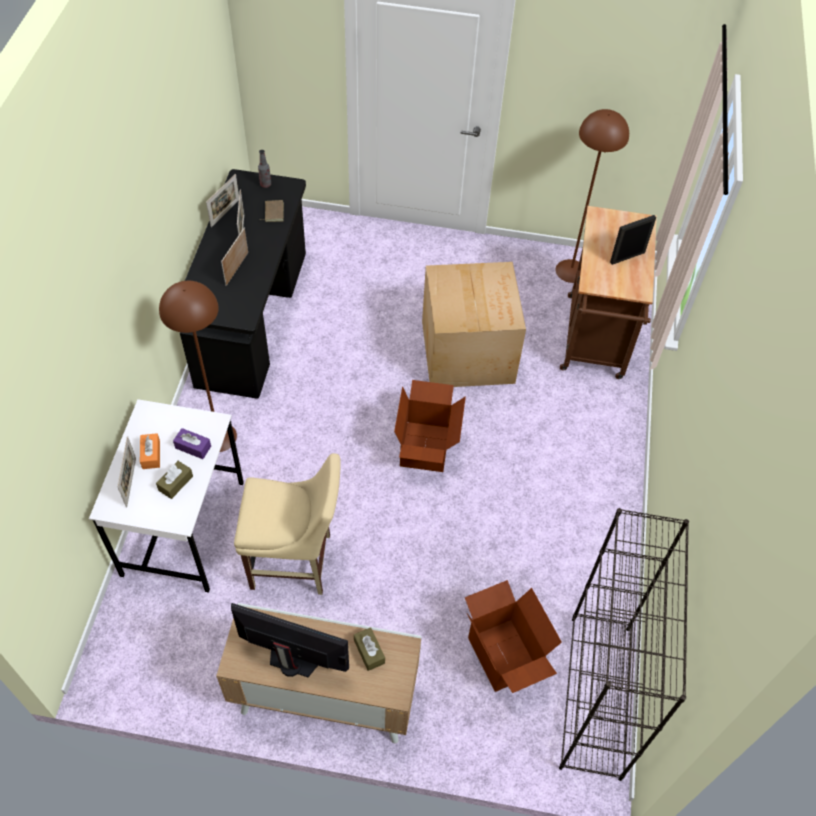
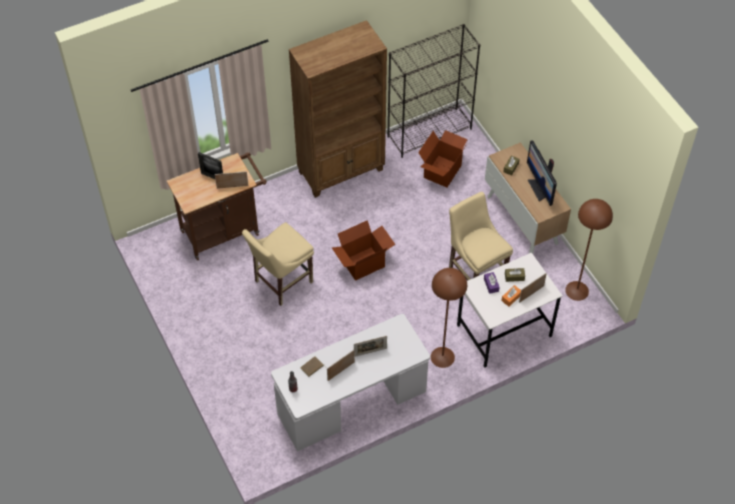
camera: 125 degrees left, 0 degrees up
(225, 213) = (334, 391): picture frame -> picture frame (232, 187)
(252, 318) = (352, 403): black desk -> white desk
(468, 351) = (281, 283): cardboard box -> beige chair
(571, 271) = (174, 270): brown floor lamp -> brown floor lamp (577, 291)
(602, 524) = (341, 171): none -> brown bookcase

